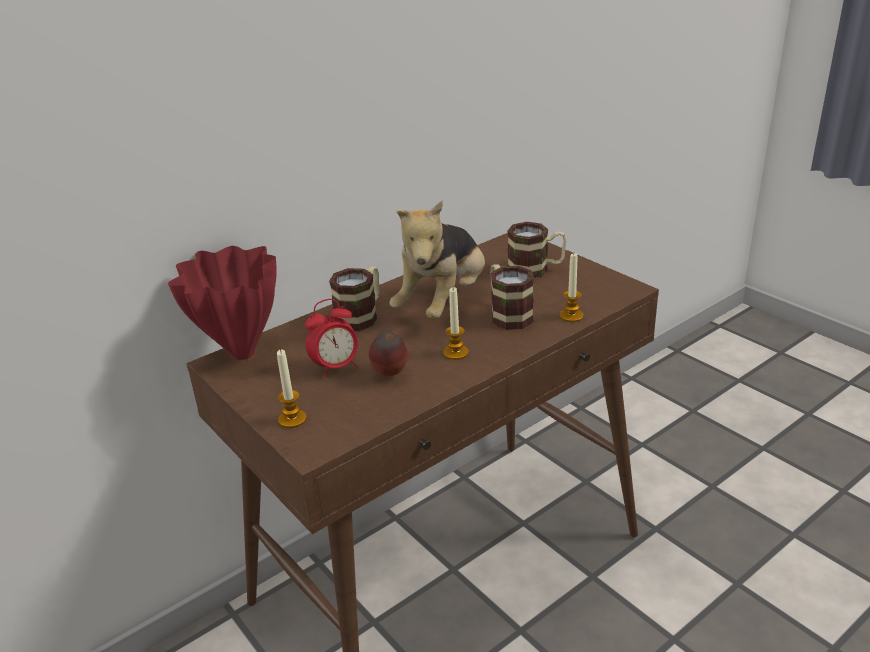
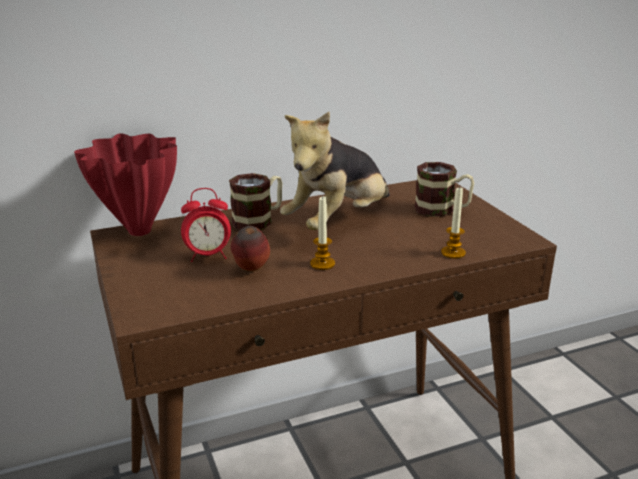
camera: 15 degrees right, 5 degrees down
(292, 419) = (141, 290): candle -> none
(507, 314) = (391, 241): mug -> none

